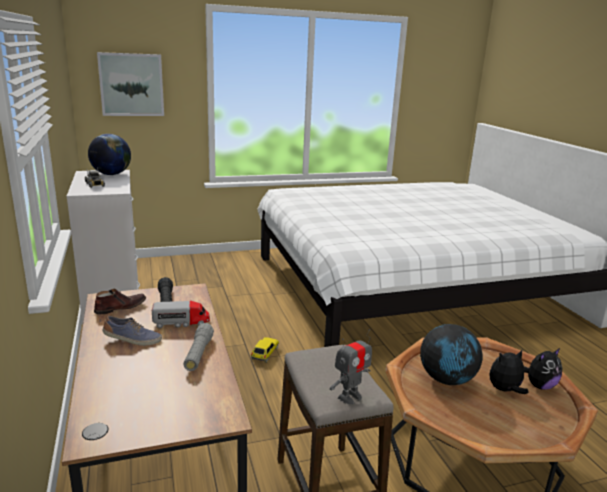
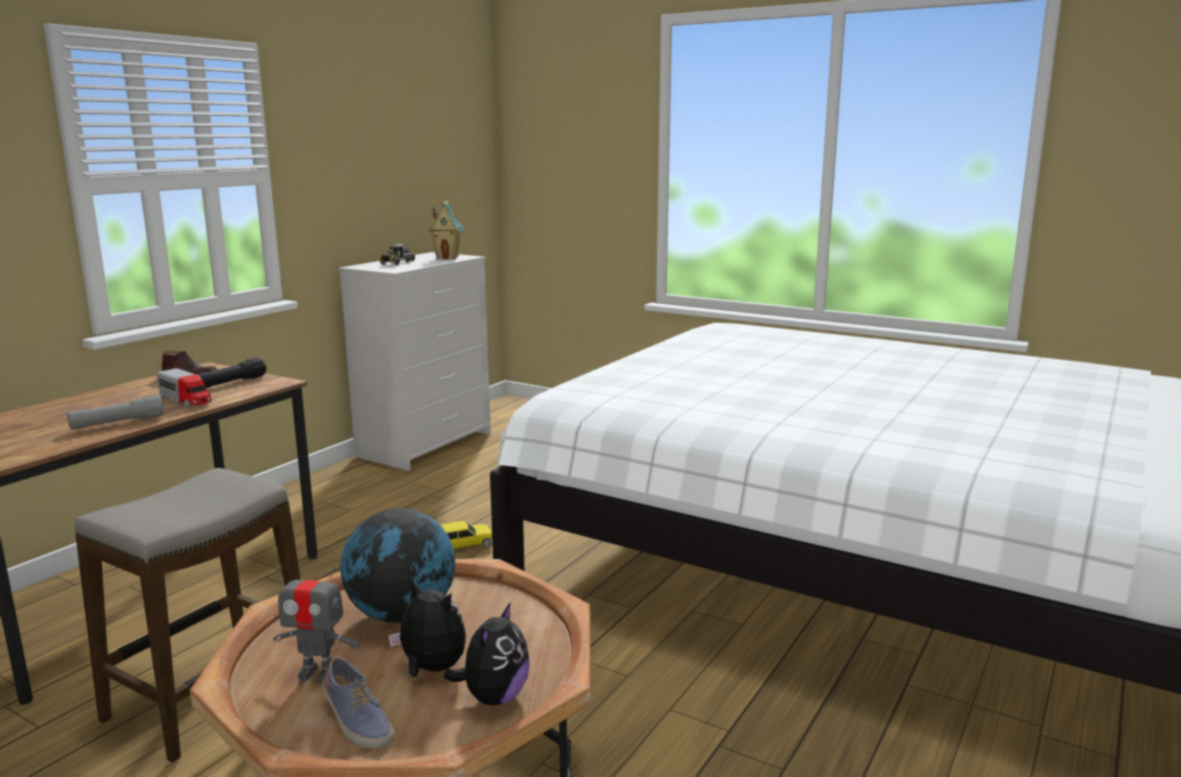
camera: 50 degrees right, 5 degrees down
(111, 174) = (447, 258): globe -> toy house
(131, 84) = (562, 145): picture -> none
(132, 340) = (121, 399): shoe -> shoe (356, 721)
(350, 396) = (132, 518): toy robot -> toy robot (318, 673)
(539, 385) = (494, 697): plush toy -> plush toy turned 90 degrees counterclockwise

